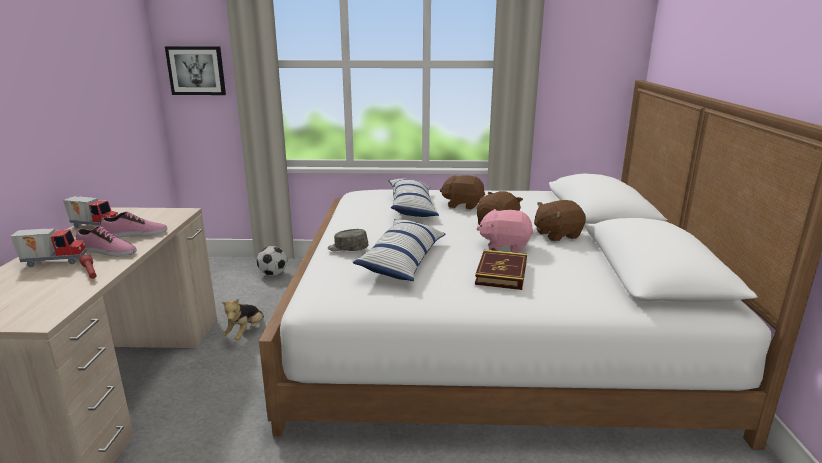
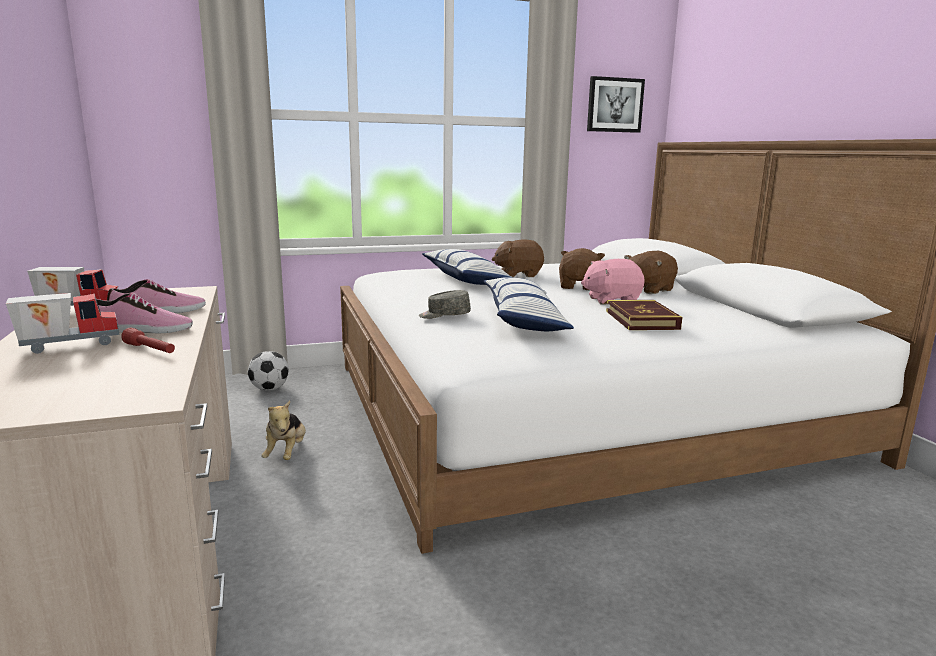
camera: 20 degrees left, 5 degrees down
(196, 70) = (148, 119): picture -> picture (614, 105)

